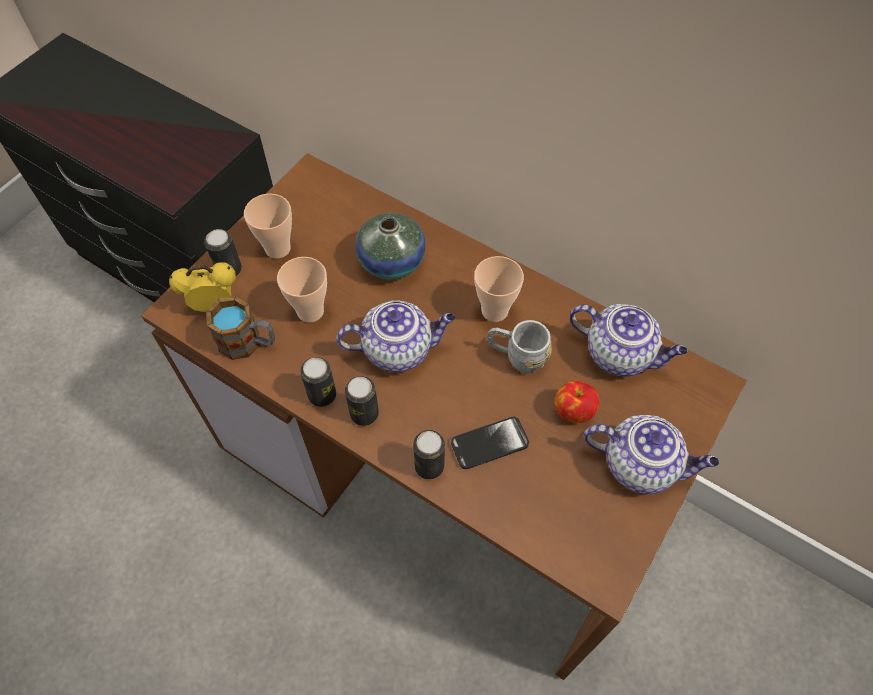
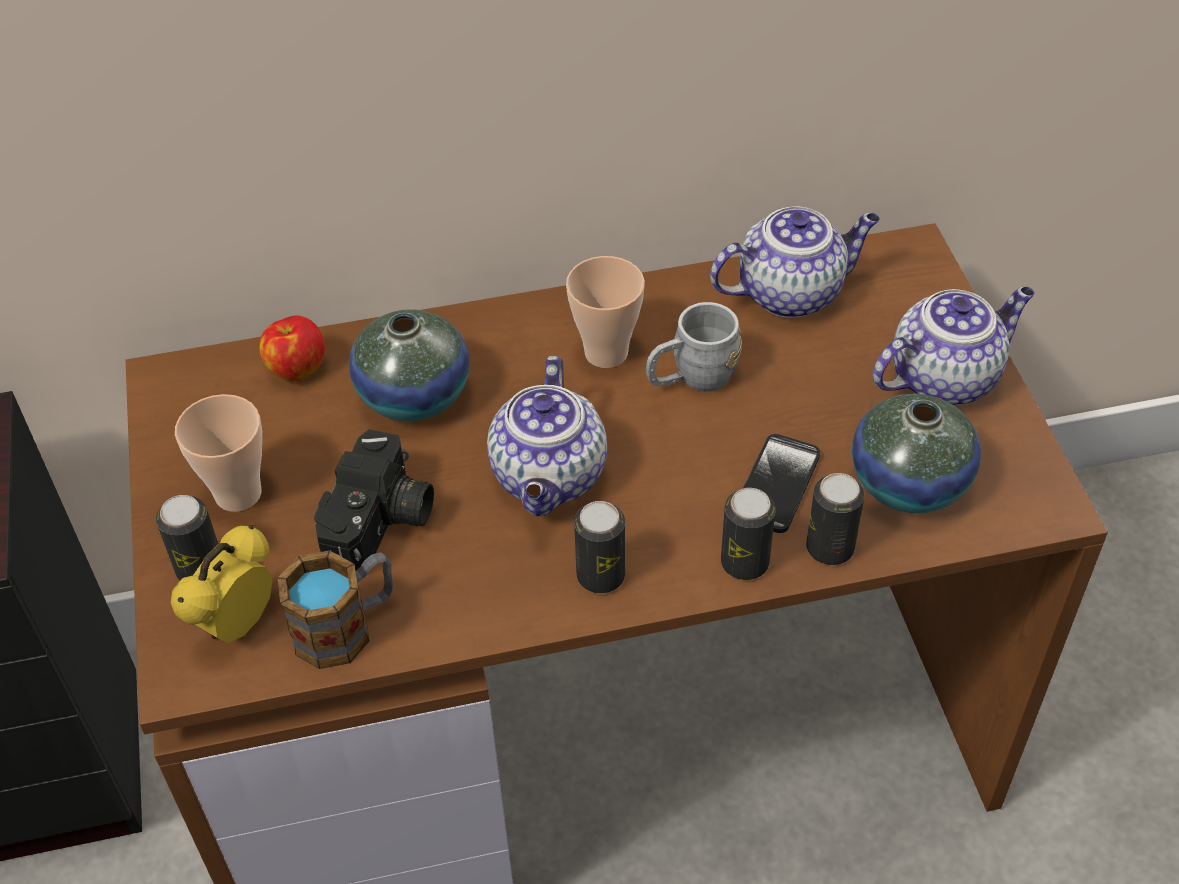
camera: 45 degrees left, 10 degrees down
(310, 311) = (382, 526): cup -> camera
(322, 395) = (523, 600): can -> can (829, 548)
(399, 349) = (550, 478): teapot -> teapot turned 150 degrees clockwise
(552, 501) = (909, 483): none -> vase
(573, 410) = (817, 382): apple -> apple (296, 368)

